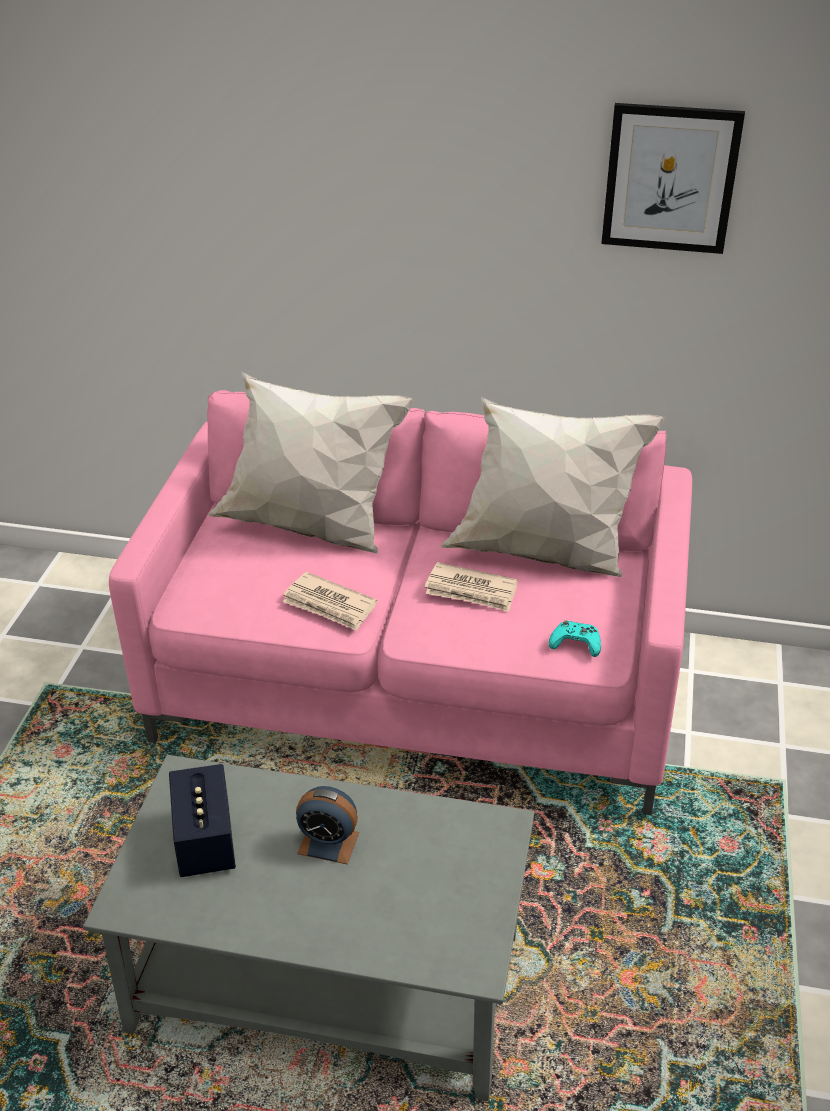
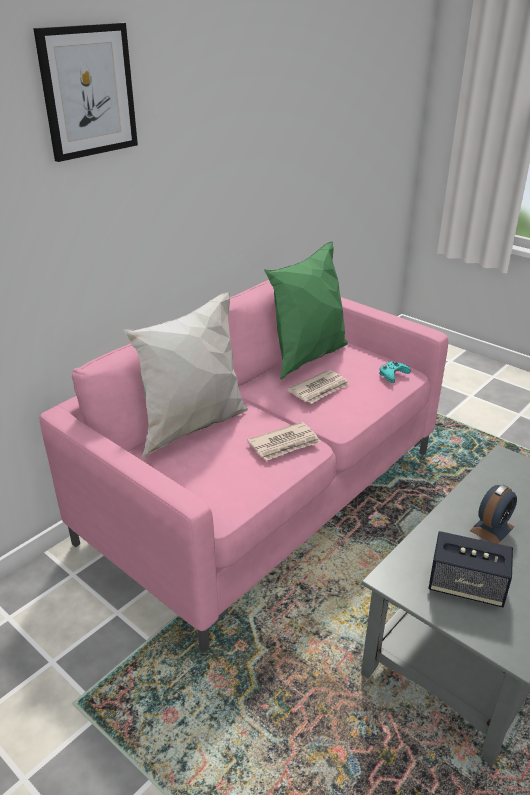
camera: 60 degrees left, 5 degrees down
(544, 555) = (307, 357): white pillow -> green pillow
(670, 178) = (276, 103): picture -> picture (88, 91)

